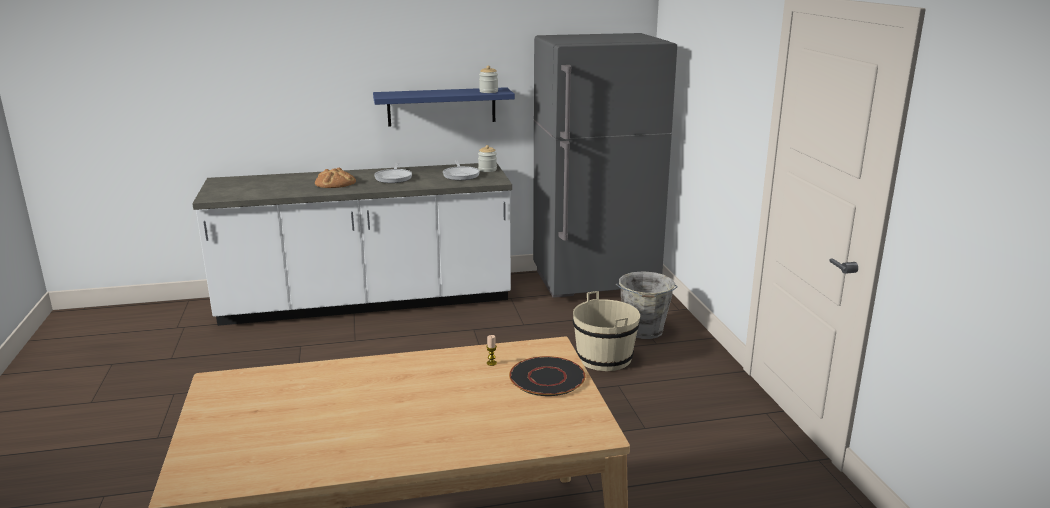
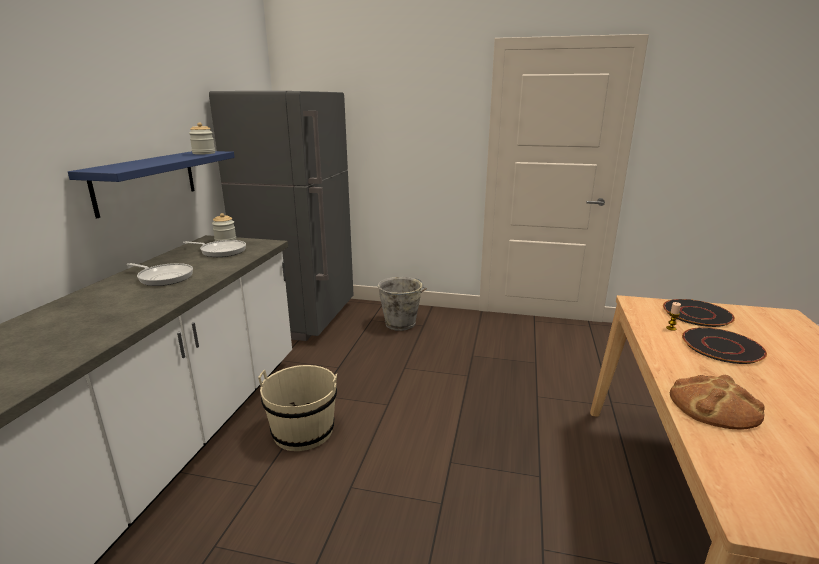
camera: 65 degrees left, 0 degrees up
(335, 183) = (109, 309): bread -> bread (714, 405)
(464, 386) = (721, 346): none -> black plate
(604, 358) = (428, 349): beige bucket -> beige bucket (303, 431)

